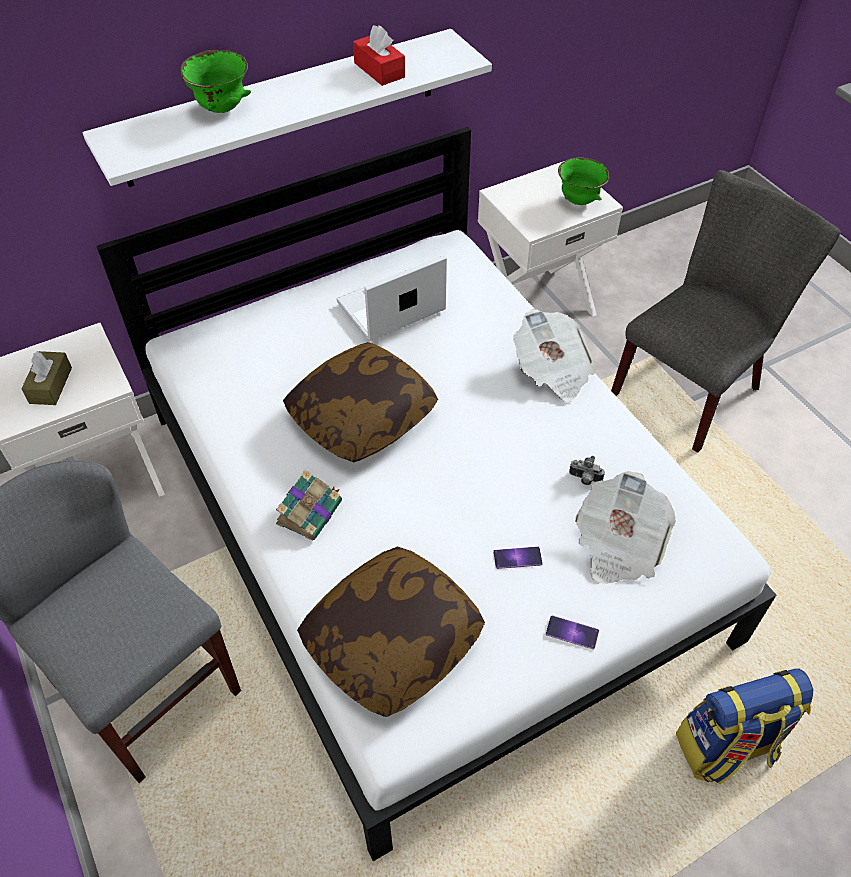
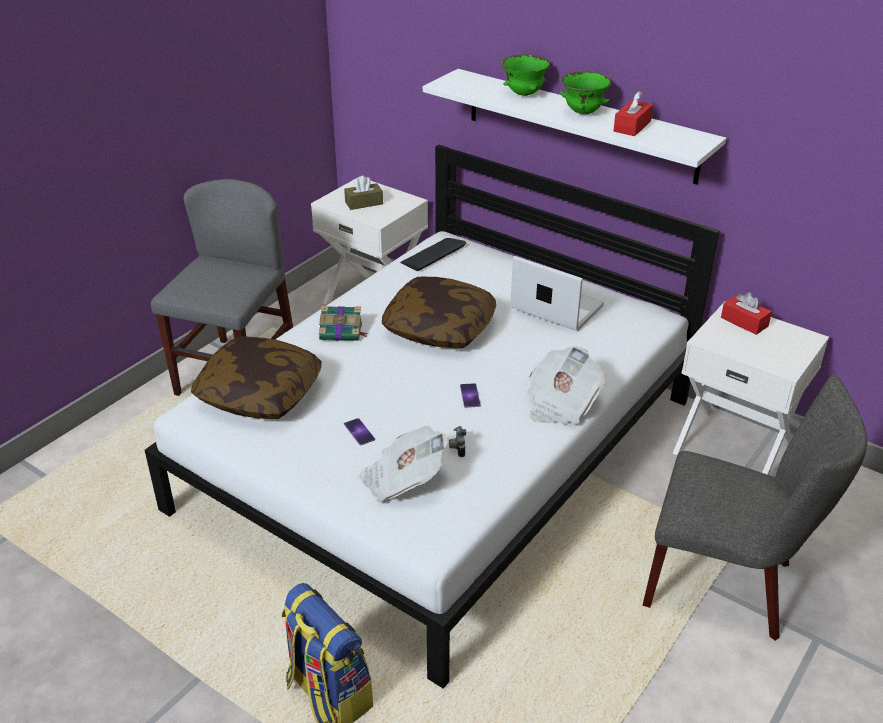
camera: 65 degrees right, 15 degrees down
(203, 367) = (433, 254): none -> keyboard
(520, 194) = (744, 322): none -> red tissue box
(572, 632) = (307, 473): phone -> phone (470, 395)
(578, 201) = (772, 355): green bowl -> green bowl (582, 113)

